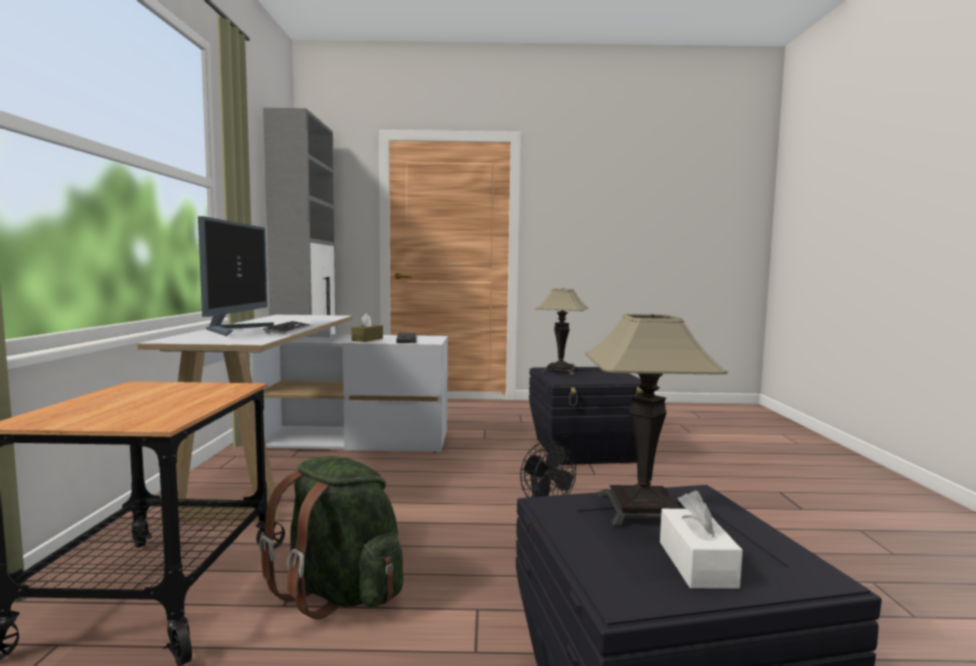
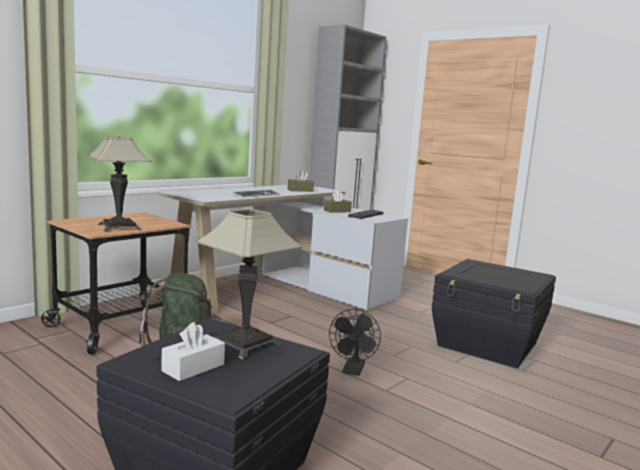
camera: 40 degrees right, 5 degrees up
(234, 330) = (229, 191): monitor -> none
(308, 319) = (300, 190): none -> brown tissue box
(560, 370) = (482, 266): table lamp -> table lamp (119, 227)

